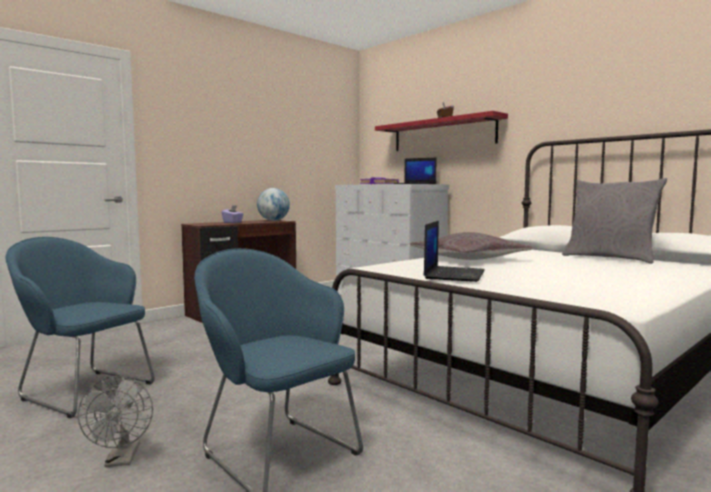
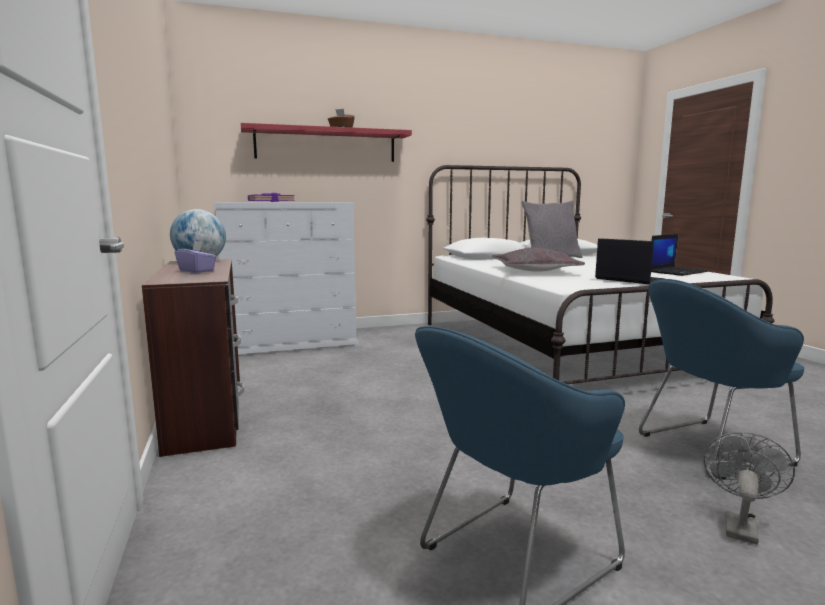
camera: 65 degrees left, 5 degrees up
(121, 460) = (739, 524): grey fan -> grey fan turned 75 degrees counterclockwise
(416, 184) = (314, 201): laptop -> laptop (677, 271)

